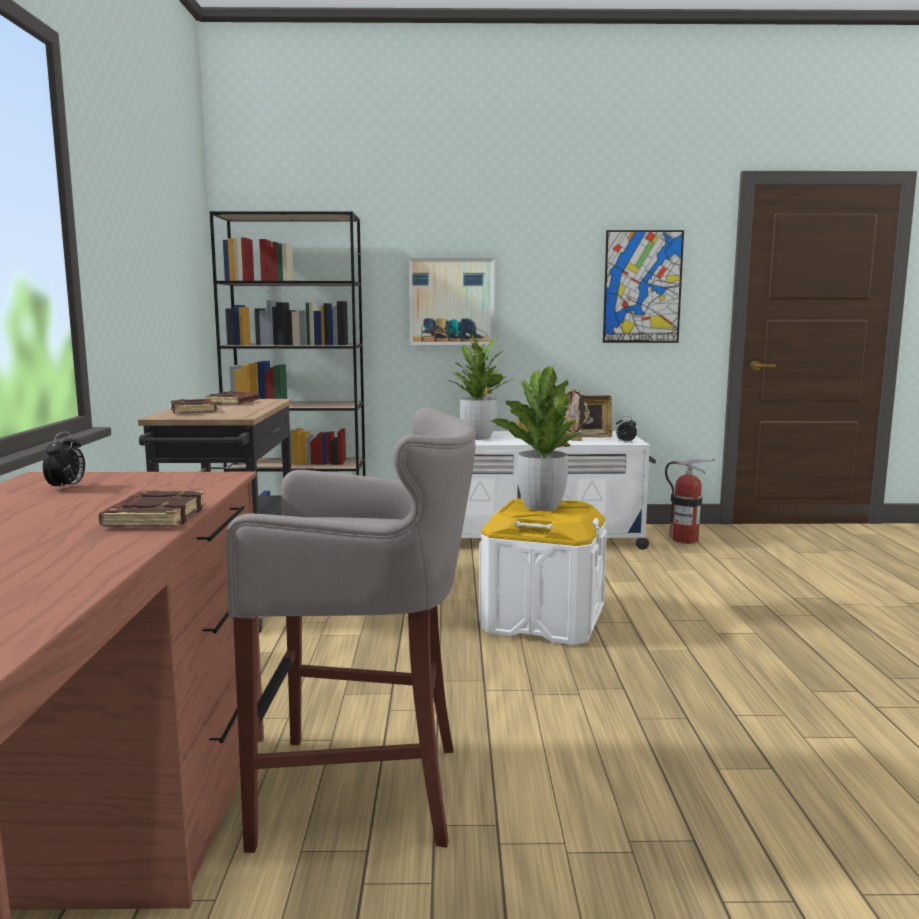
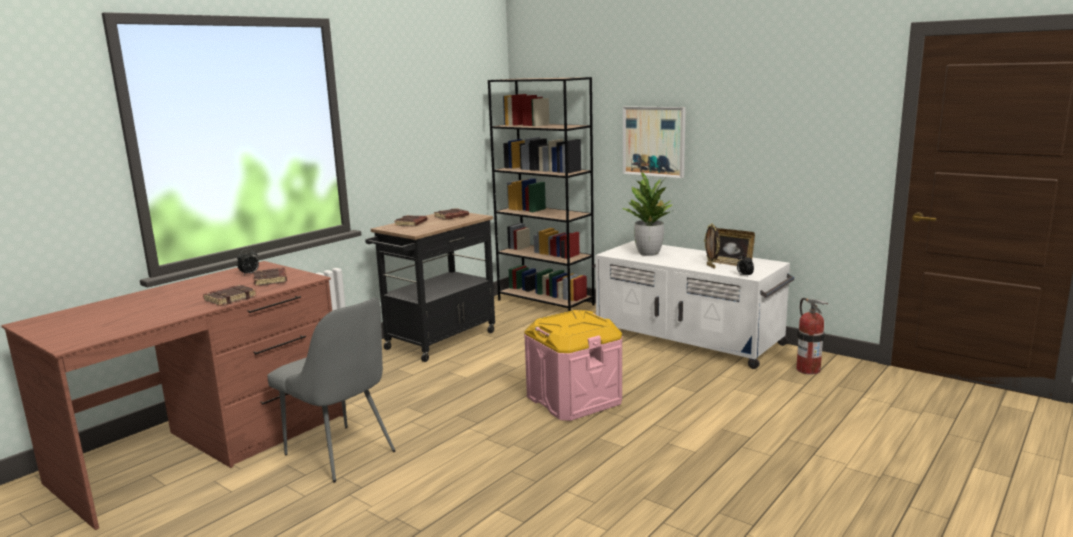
camera: 40 degrees right, 5 degrees up
(151, 487) = (271, 280): none -> brown book
(366, 791) = (341, 453): grey stool -> grey chair
(541, 506) = (574, 319): potted plant -> none
(542, 621) = (574, 400): white storage box -> pink storage box
(642, 287) = (808, 135): picture -> none

